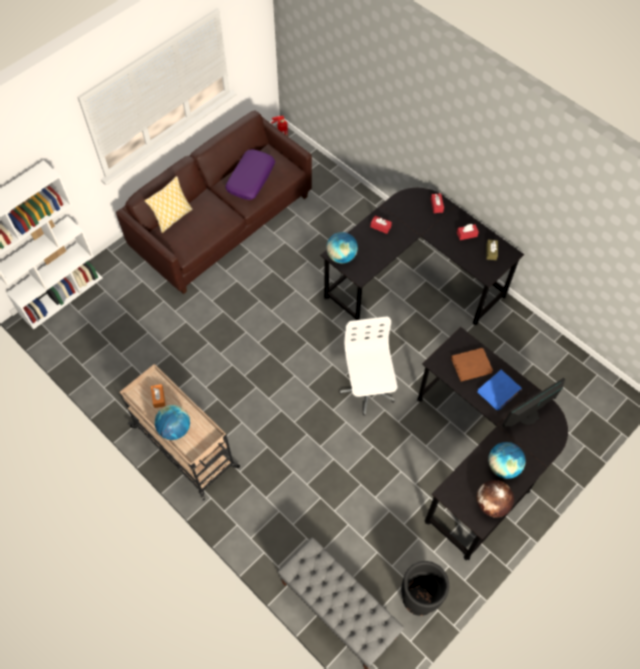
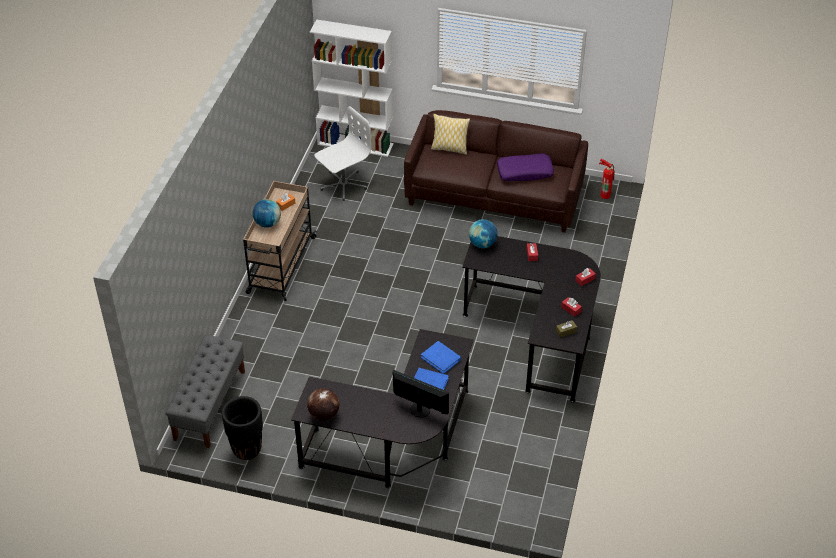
camera: 60 degrees right, 15 degrees down
(367, 390) = (406, 347): white office chair -> white office chair (343, 185)
(471, 365) = (441, 358): brown book -> blue book
(503, 466) = (362, 410): globe -> none

